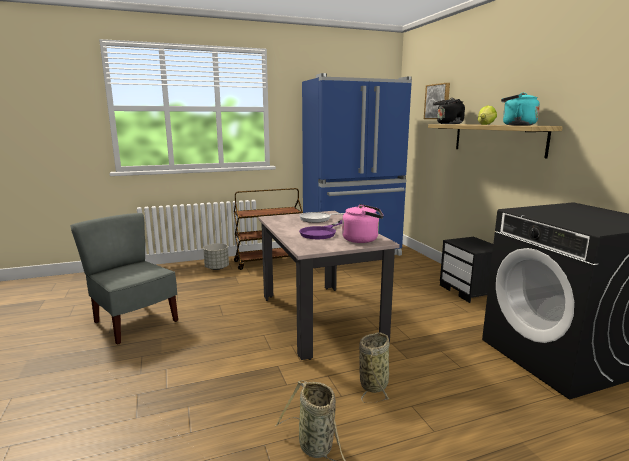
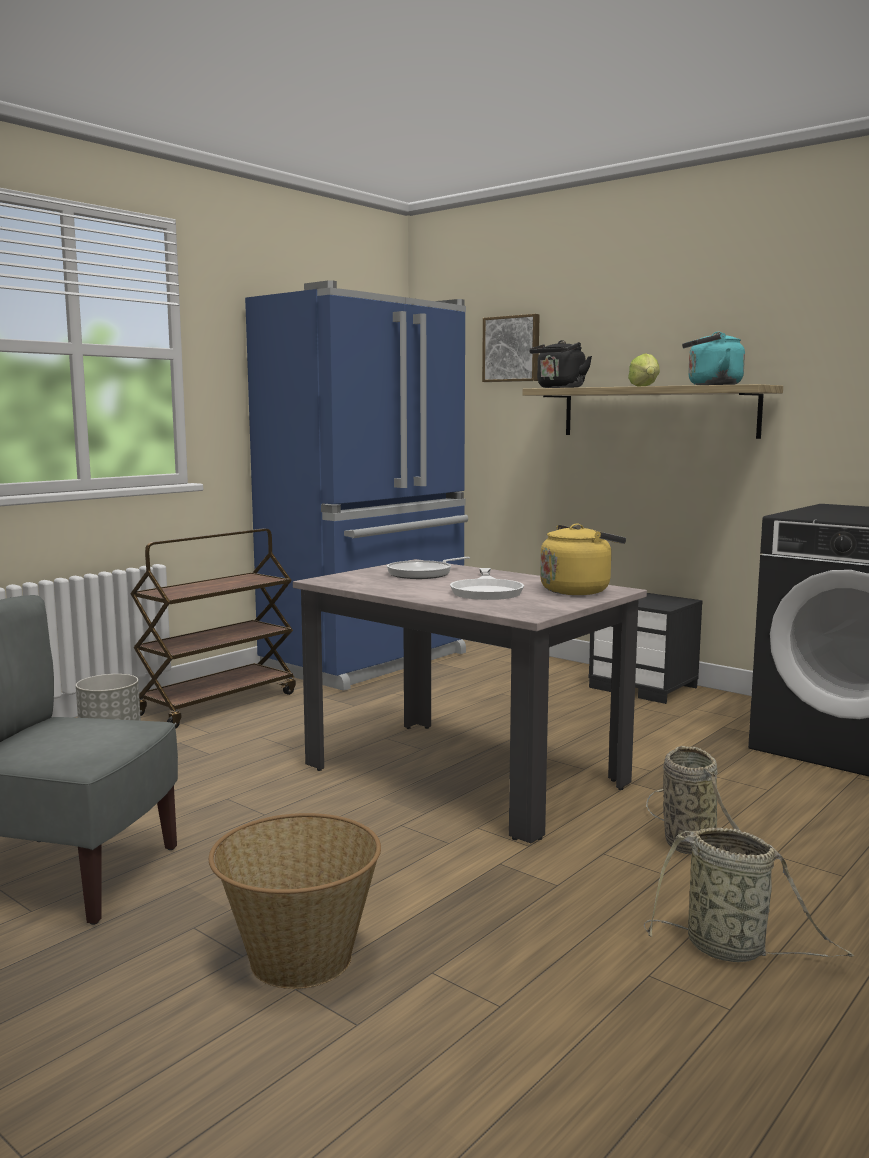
camera: 30 degrees left, 5 degrees down
(154, 382) = (298, 959): none -> basket
(321, 233) = (487, 590): purple frying pan -> white frying pan
(362, 239) = (578, 590): pink kettle -> yellow kettle

